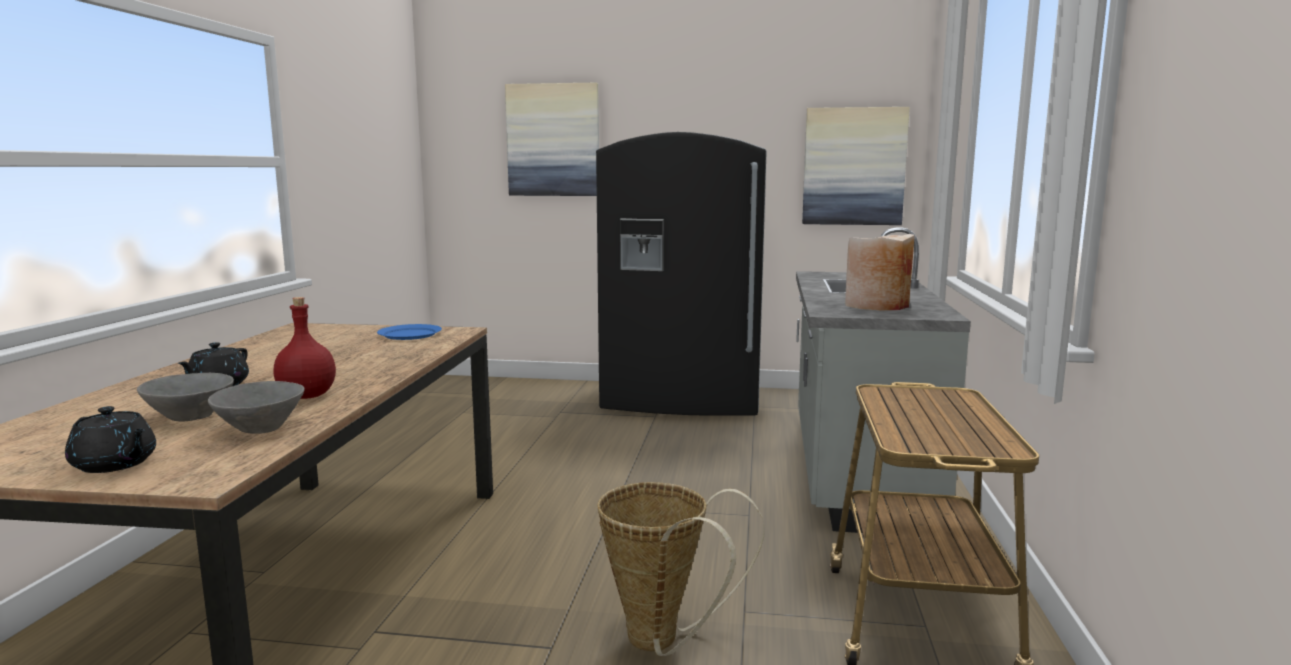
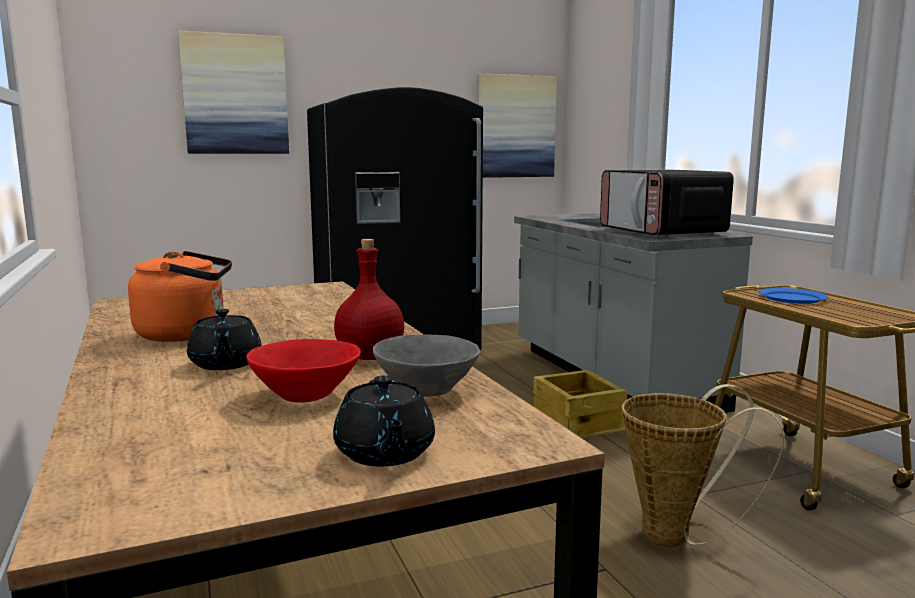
camera: 30 degrees left, 0 degrees up
(115, 464) = (384, 453): black teapot -> black teapot turned 75 degrees clockwise
(191, 417) = (307, 396): grey bowl -> red bowl
(261, 359) = (187, 334): none -> orange kettle
(409, 334) = (284, 294): blue plate -> blue plate (791, 298)
(744, 509) = (578, 422): none -> crate
(877, 305) = (662, 232): beige vase -> microwave

